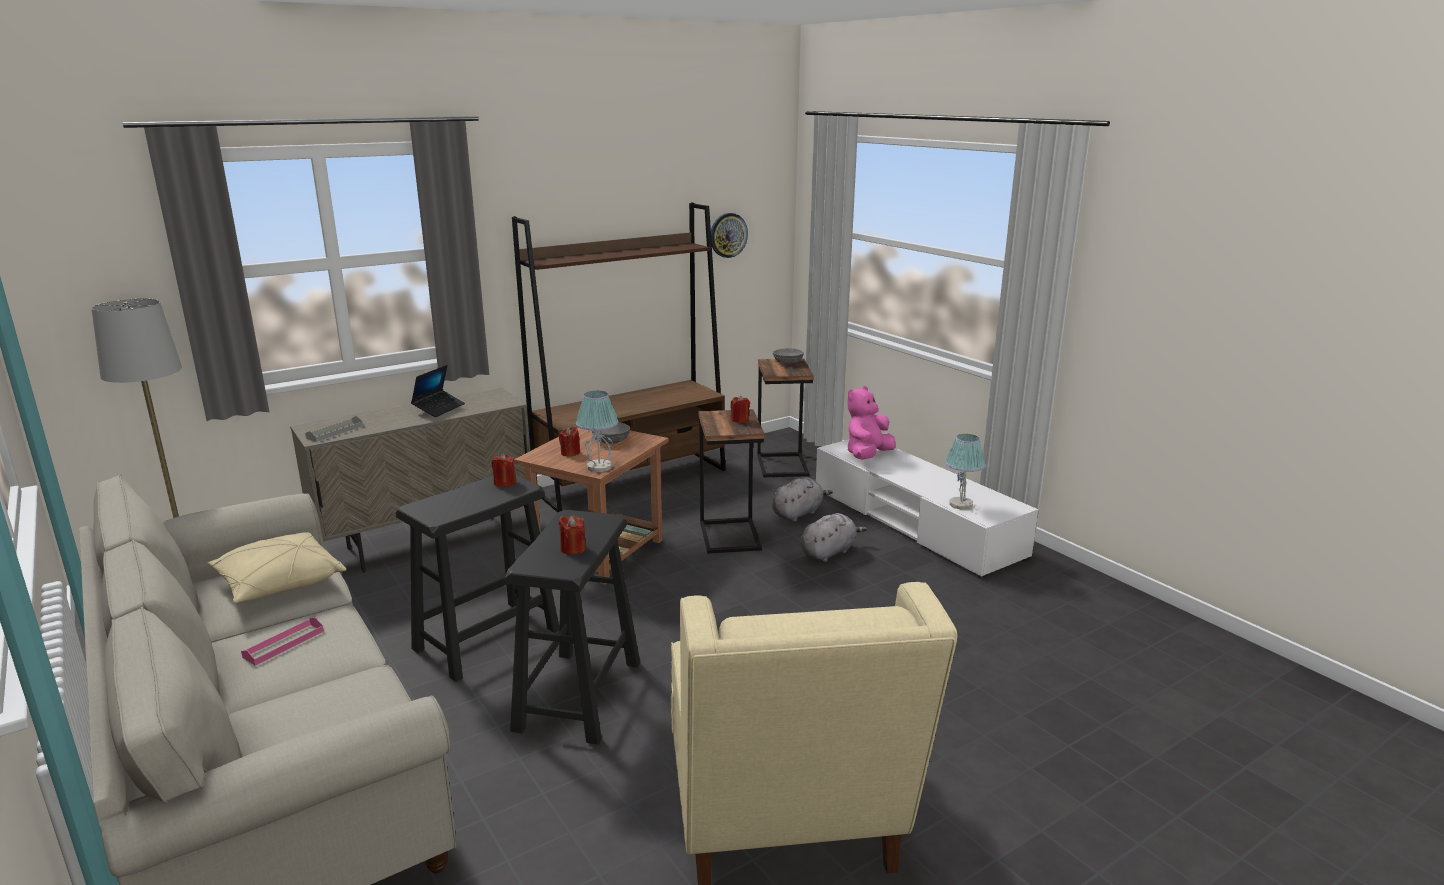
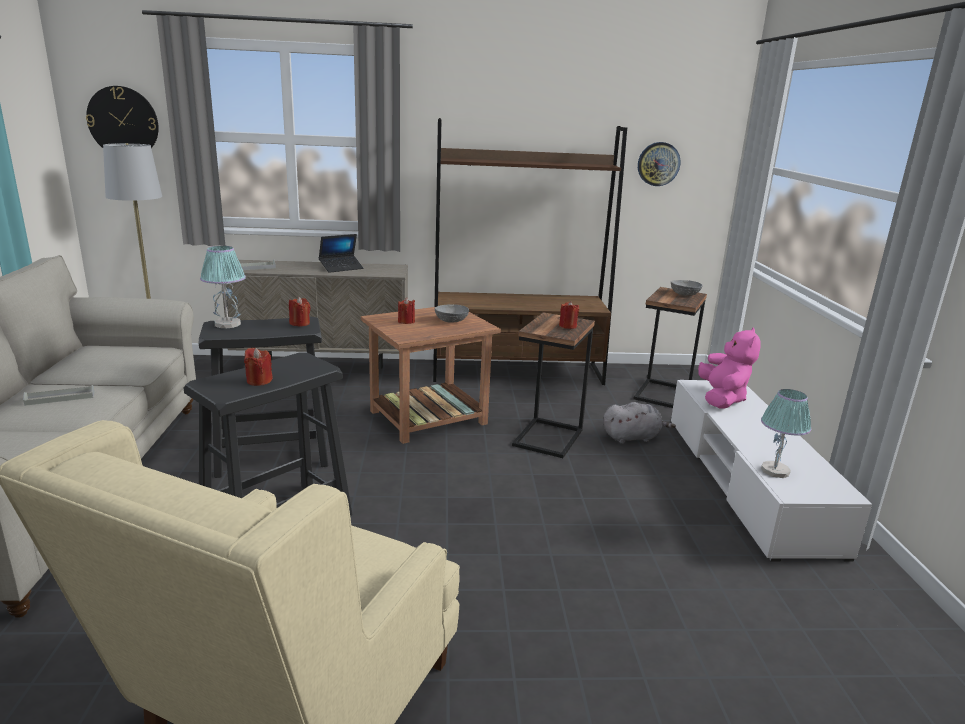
camera: 30 degrees right, 0 degrees up
(91, 272) = (123, 122): none -> wall clock
(279, 584) = (118, 359): beige pillow -> none
(284, 644) = (60, 398): pink tray -> grey tray
(599, 467) = (410, 336): table lamp -> table lamp (227, 324)
(829, 552) = (625, 480): grey plush toy -> none
(867, 455) = (722, 398): pink plush toy -> pink plush toy turned 120 degrees clockwise

